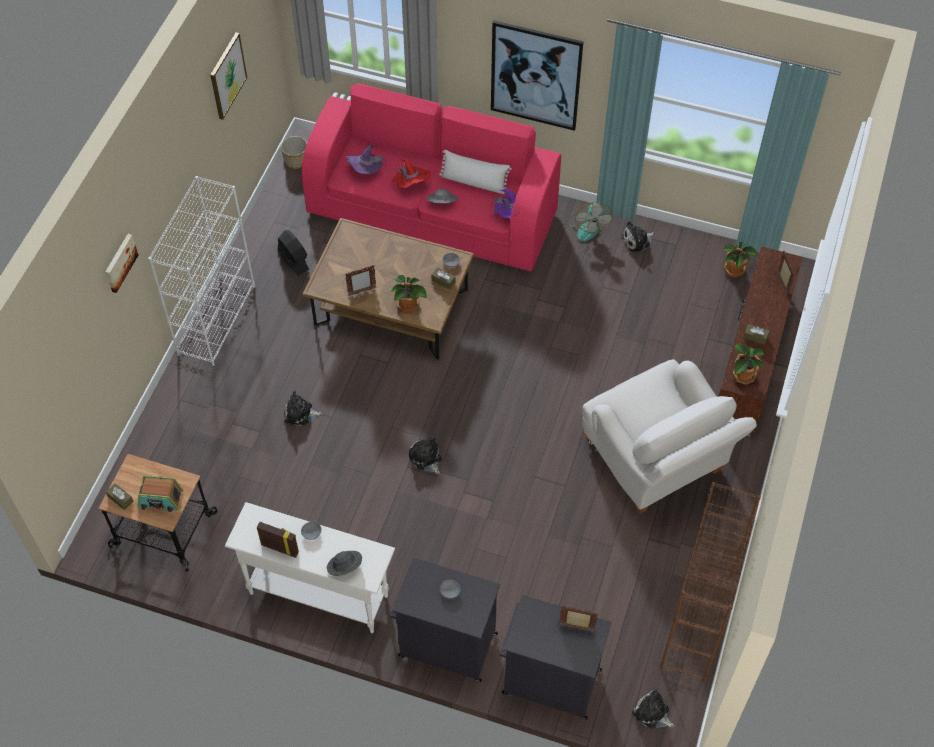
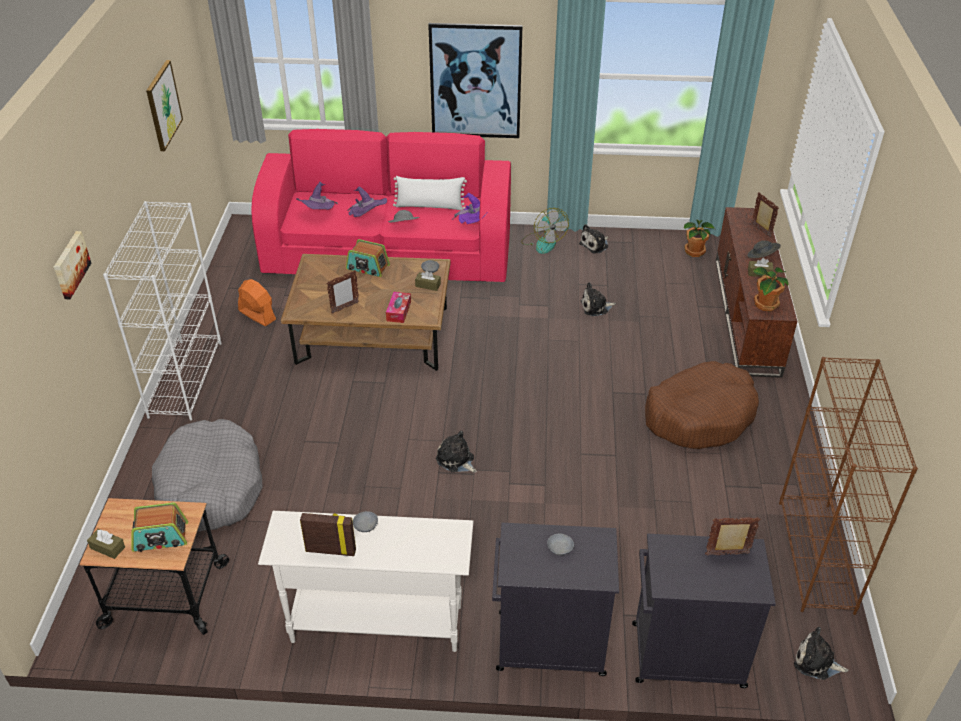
camera: 15 degrees left, 15 degrees down
(217, 437) = (212, 487): none -> grey dog bed
(293, 260) = (257, 315): black fan -> orange fan
(296, 160) = (238, 238): planter -> none
(300, 414) = (302, 446): plush toy -> plush toy (596, 307)
(344, 567) = (419, 553): grey hat -> grey hat (762, 257)
(395, 248) = (367, 267): none -> radio
(408, 306) = (398, 311): potted plant -> tissue box
(411, 185) = (367, 218): red hat -> purple hat
(657, 462) = (699, 415): white armchair -> brown dog bed

